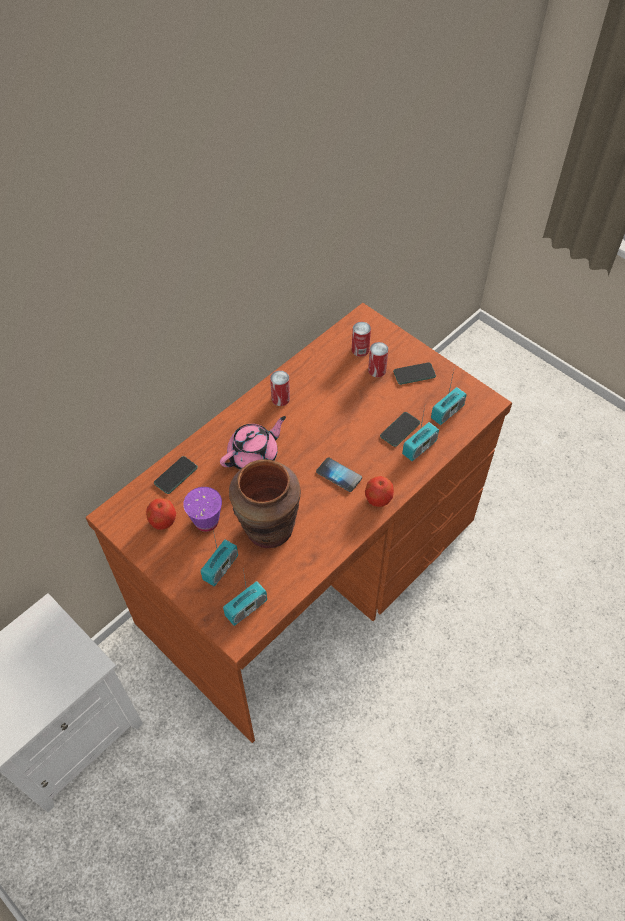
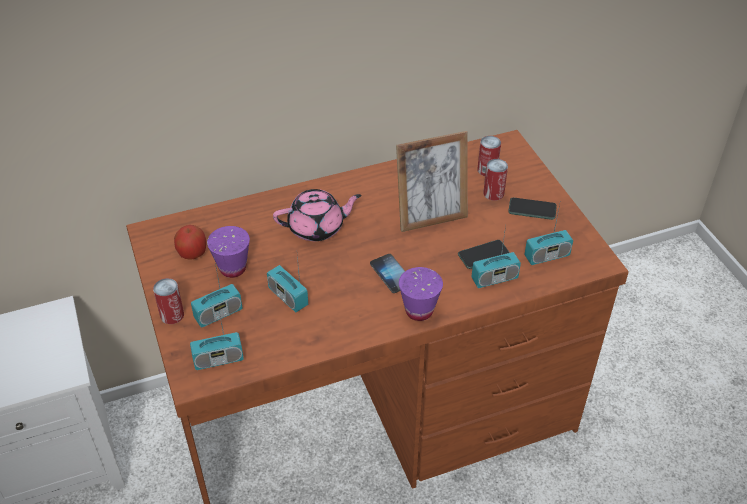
camera: 25 degrees right, 10 degrees down
(176, 475) = (231, 219): phone -> none
(268, 529) = (288, 297): brown vase -> radio
(280, 398) = (376, 187): can -> can (172, 315)
(340, 411) = (431, 218): none -> picture frame
(378, 499) = (419, 311): apple -> purple cup

